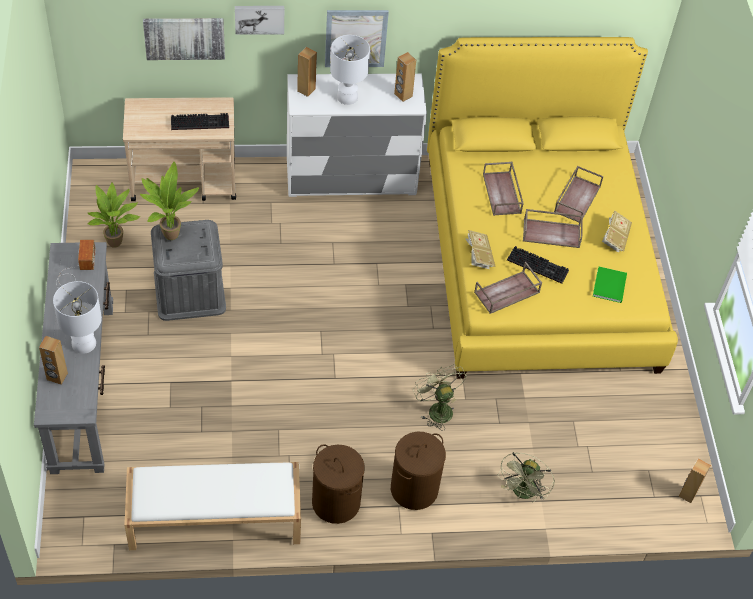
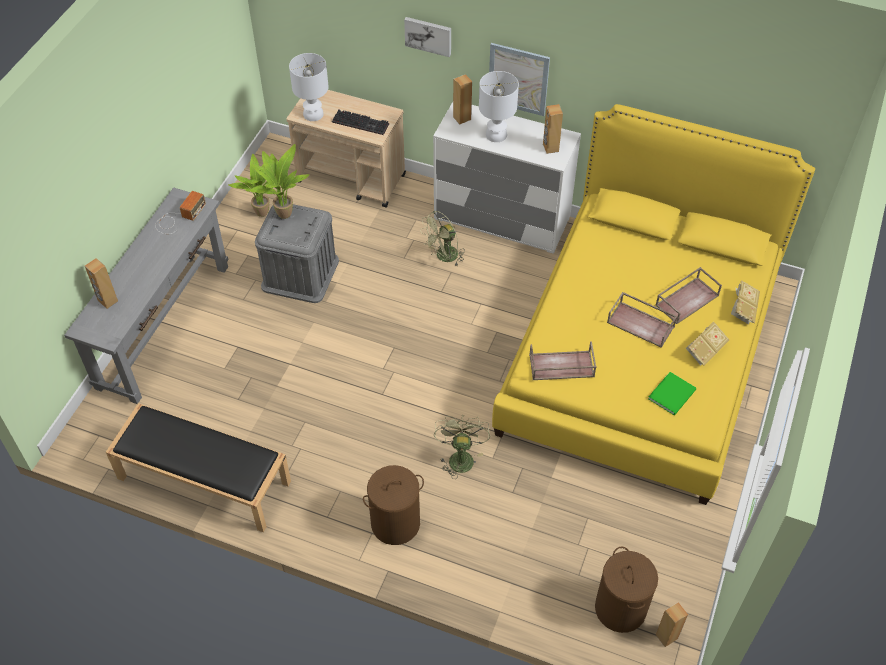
camera: 30 degrees right, 0 degrees up
(84, 344) = (147, 281): white table lamp -> white table lamp (313, 114)
(184, 37) = (362, 38): picture -> none
(214, 519) = (203, 480): white bench -> black bench
(335, 502) = (317, 507): brown laundry basket -> brown laundry basket (620, 608)
(478, 256) = (554, 322): book -> book (743, 309)
(502, 194) = (613, 272): brown tray -> none
(523, 493) = (497, 568): green fan -> green fan (443, 257)
(539, 265) = (609, 350): keyboard -> none

